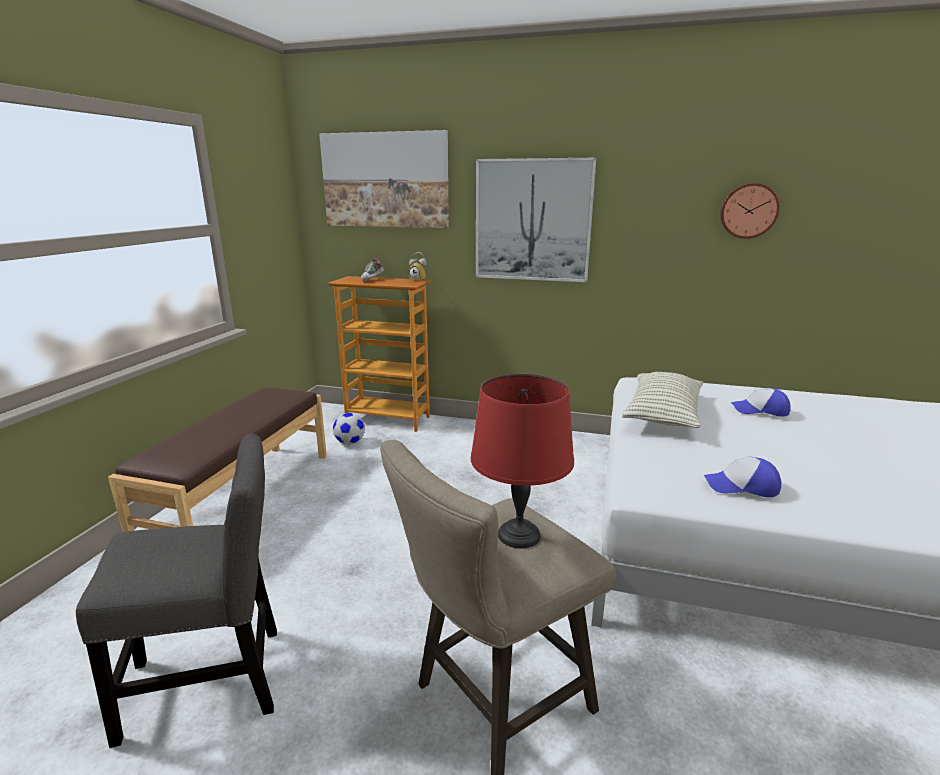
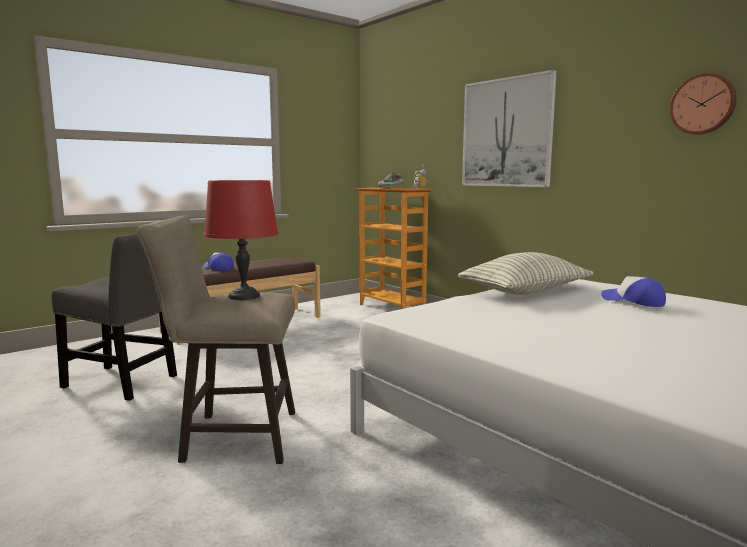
camera: 35 degrees right, 10 degrees down
(350, 442) = (346, 314): football -> none
(385, 180) = (409, 110): picture -> none
(742, 486) = (481, 325): cap -> cap (218, 268)

